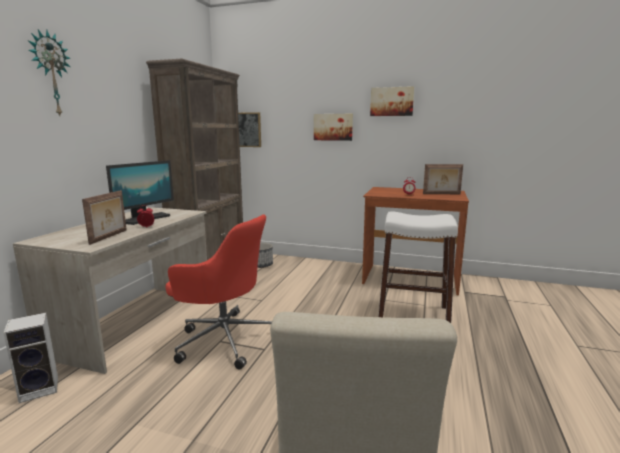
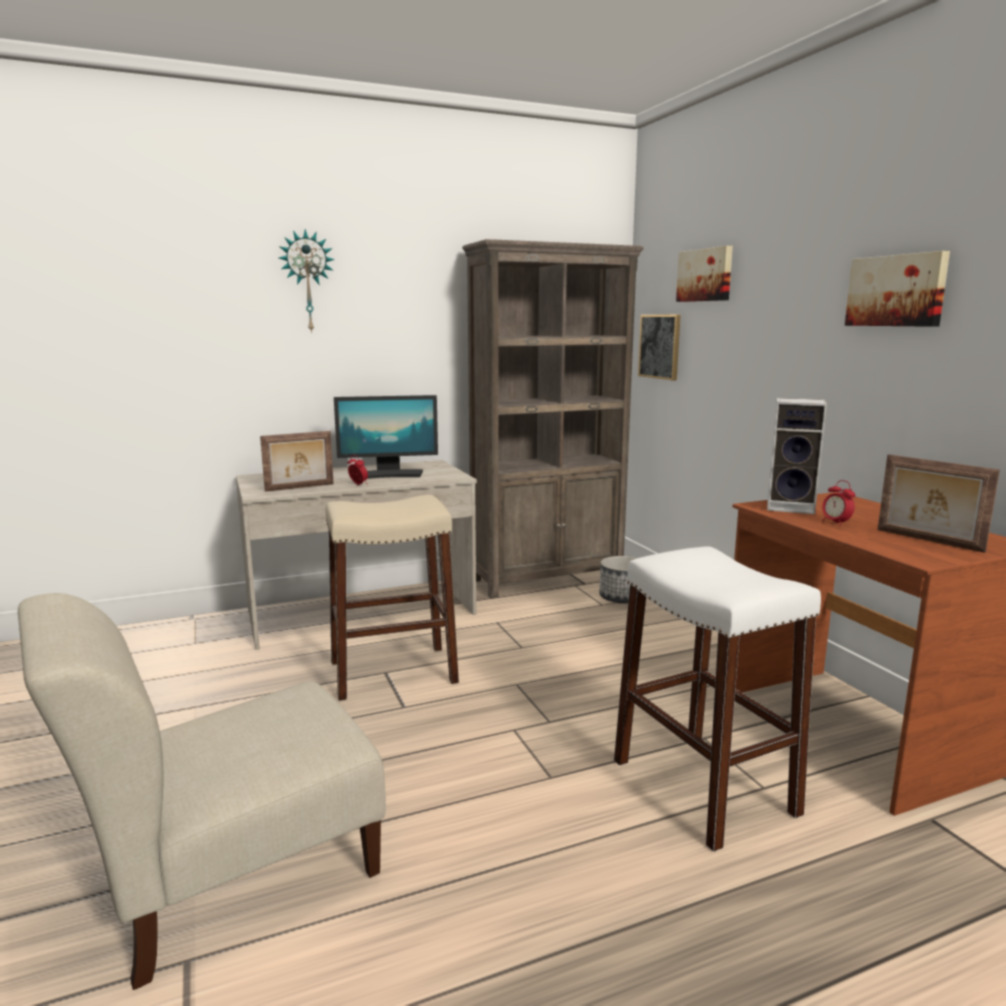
camera: 50 degrees right, 0 degrees up
(41, 388) = (207, 638): speaker -> speaker (792, 507)
(224, 339) = (392, 672): red office chair -> beige stool
(333, 127) = (783, 348): picture -> picture (705, 275)

